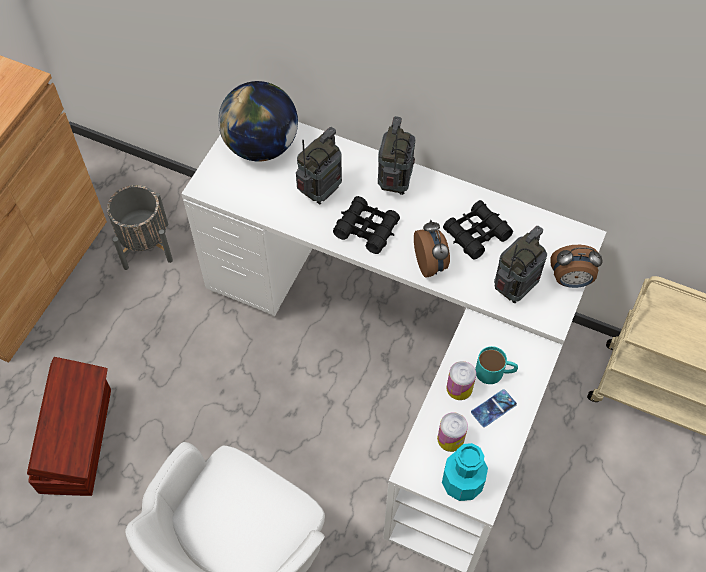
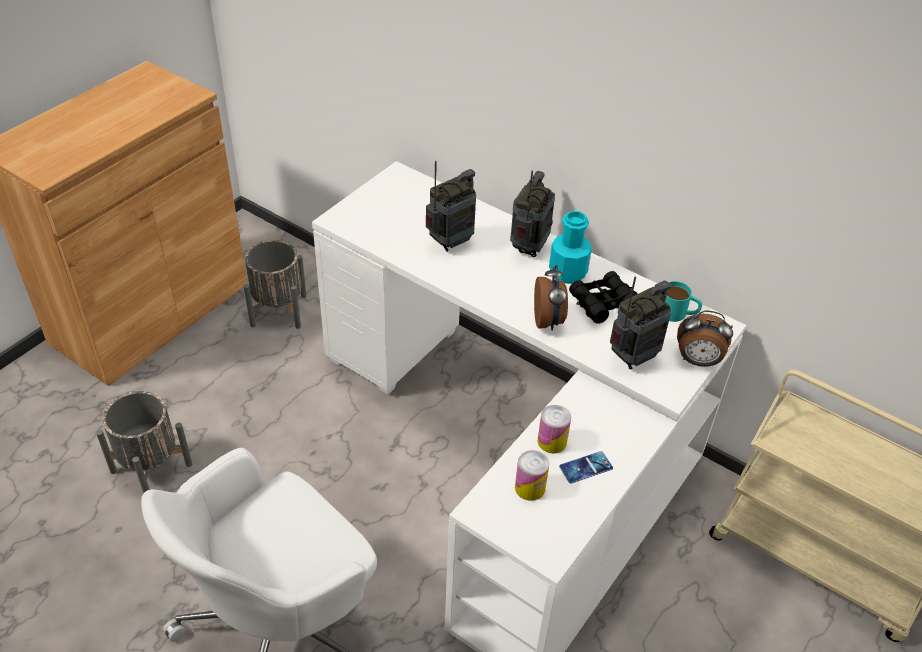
camera: 10 degrees right, 15 degrees down
(78, 439) = (151, 468): brown storage box -> grey planter
(261, 146) = (403, 197): globe -> none
(366, 229) = (489, 280): black binoculars -> none
(462, 482) = (532, 533): turquoise bottle -> turquoise bottle (567, 272)
(495, 372) = (595, 434): turquoise mug -> turquoise mug (678, 313)

